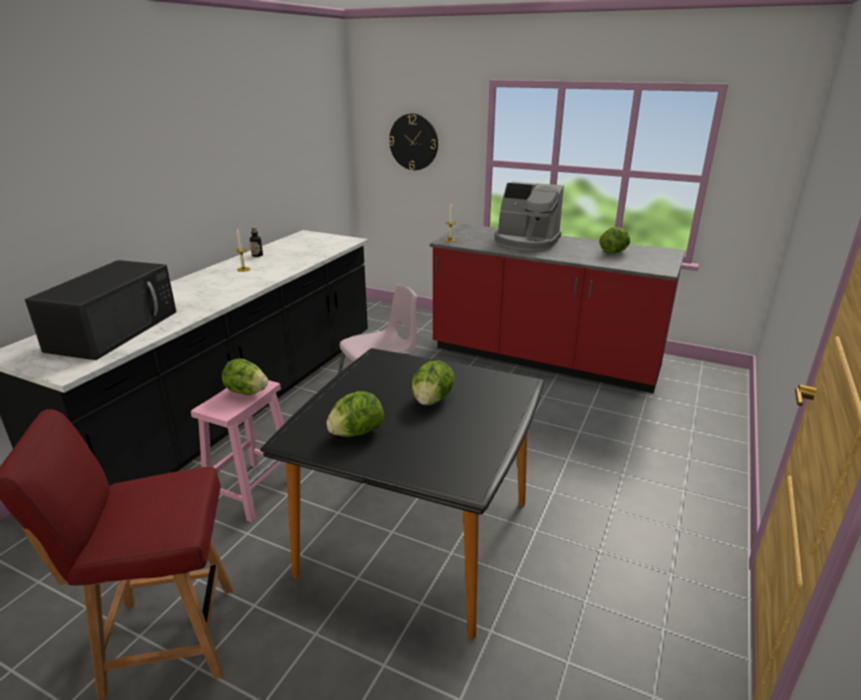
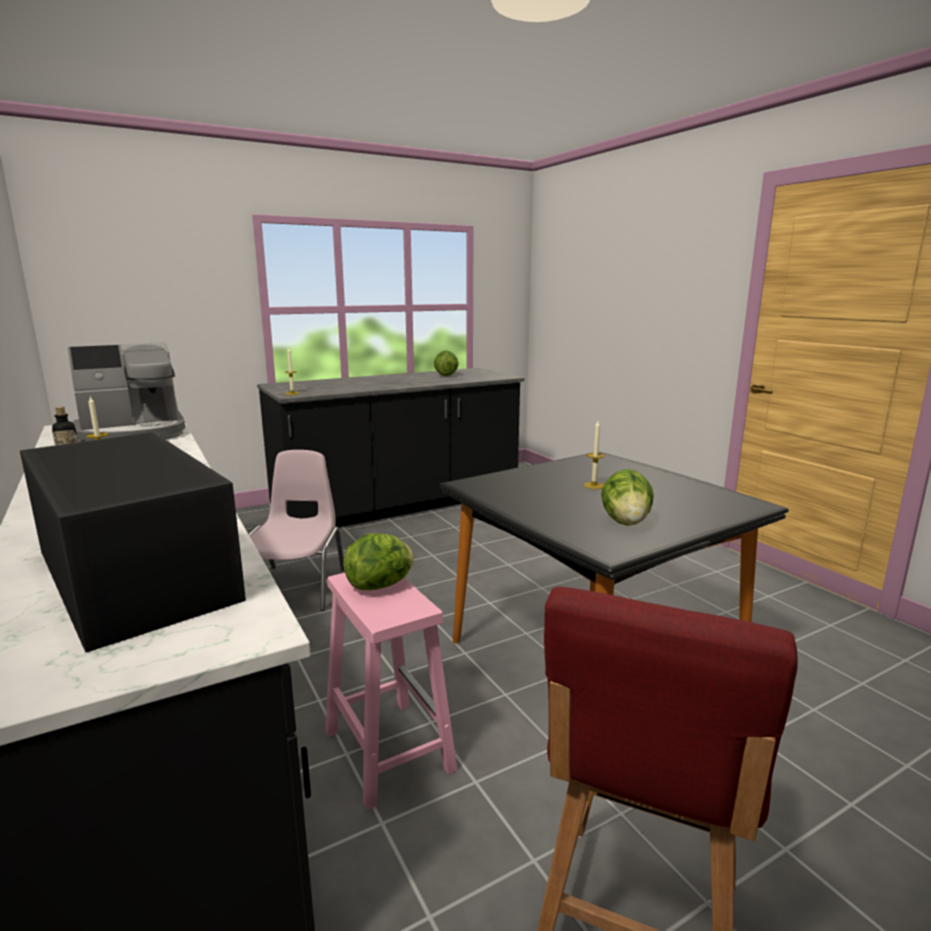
camera: 55 degrees left, 10 degrees down
(413, 142) = (151, 292): wall clock -> none
(432, 400) = (593, 485): lettuce -> candle
(526, 242) = (363, 382): coffee machine -> coffee machine (133, 434)
(544, 358) = (399, 505): red counter -> black counter

